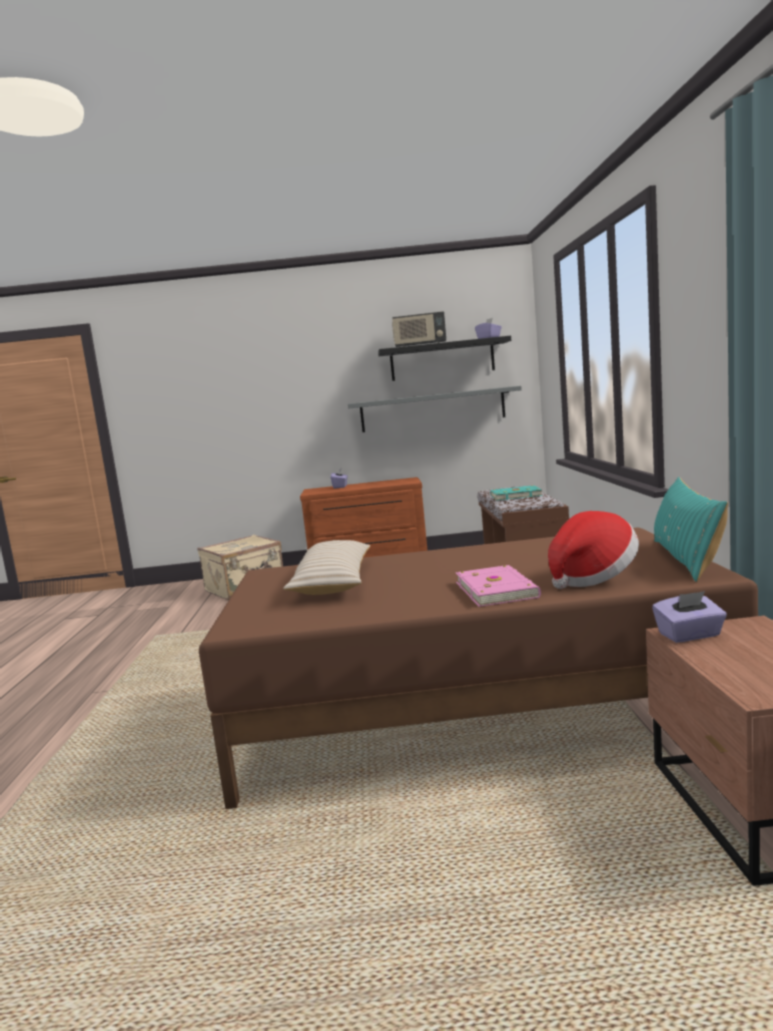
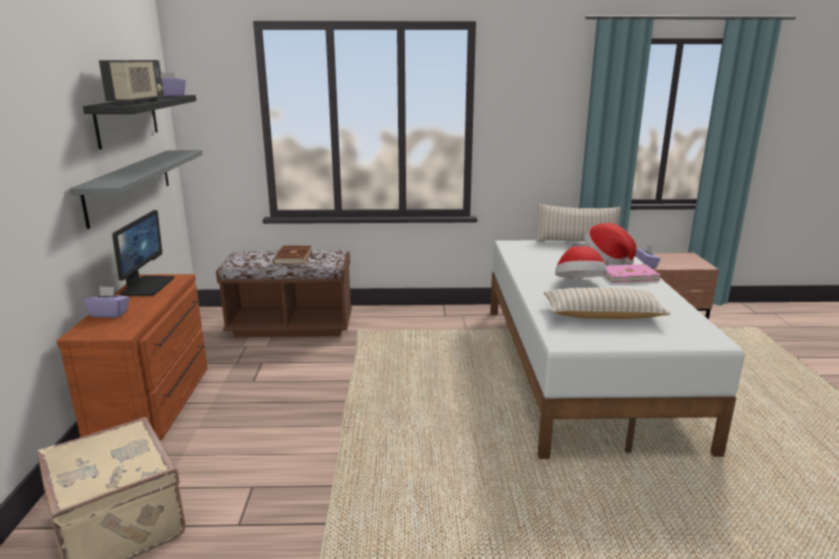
camera: 90 degrees left, 10 degrees up
(392, 481) = (147, 286): none -> monitor
(446, 569) = (579, 284): none -> hat
(474, 716) = (582, 368): brown bed -> white bed
(515, 495) = (292, 257): turquoise book -> brown book
(686, 558) = (576, 242): turquoise pillow -> beige pillow

